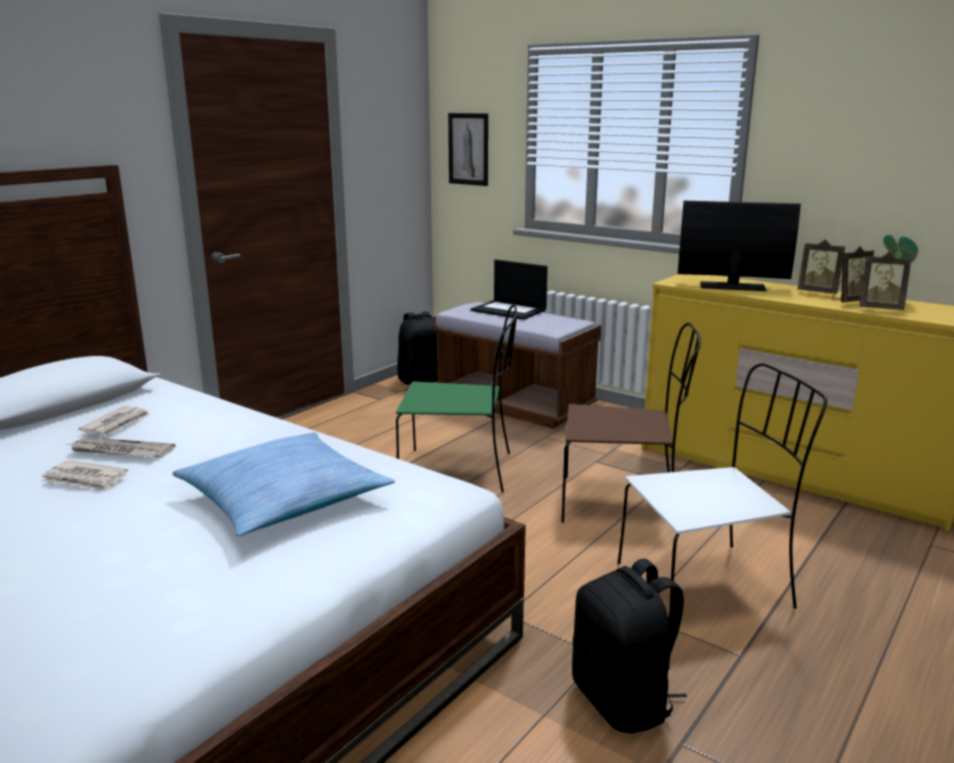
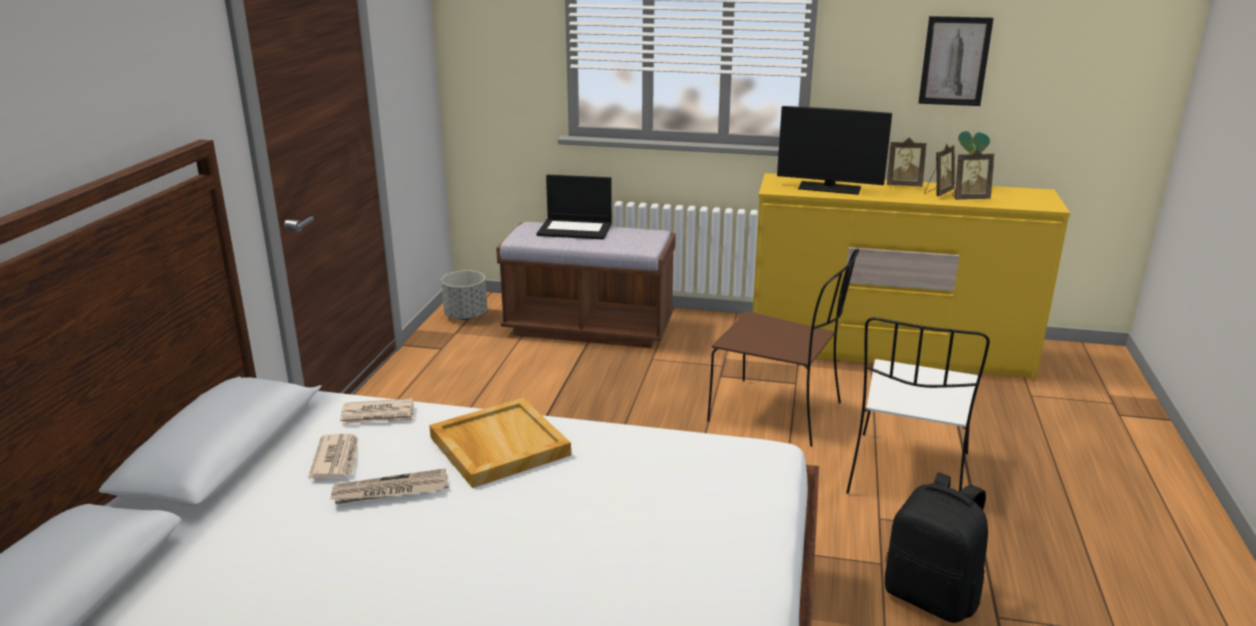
camera: 25 degrees left, 5 degrees up
(85, 479) = (400, 534): newspaper -> newspaper (378, 415)
(237, 439) = (498, 446): none -> beige tray
(283, 499) = (631, 501): pillow -> none
(422, 380) = (466, 316): black backpack -> grey planter
(459, 471) = (604, 415): green chair -> none
(468, 149) = (490, 50): picture -> picture (954, 61)
(622, 502) = (778, 413): brown chair -> brown chair turned 45 degrees clockwise
(707, 585) = (908, 476): white chair -> white chair turned 150 degrees clockwise
(732, 286) = (829, 188): monitor -> monitor turned 150 degrees counterclockwise

